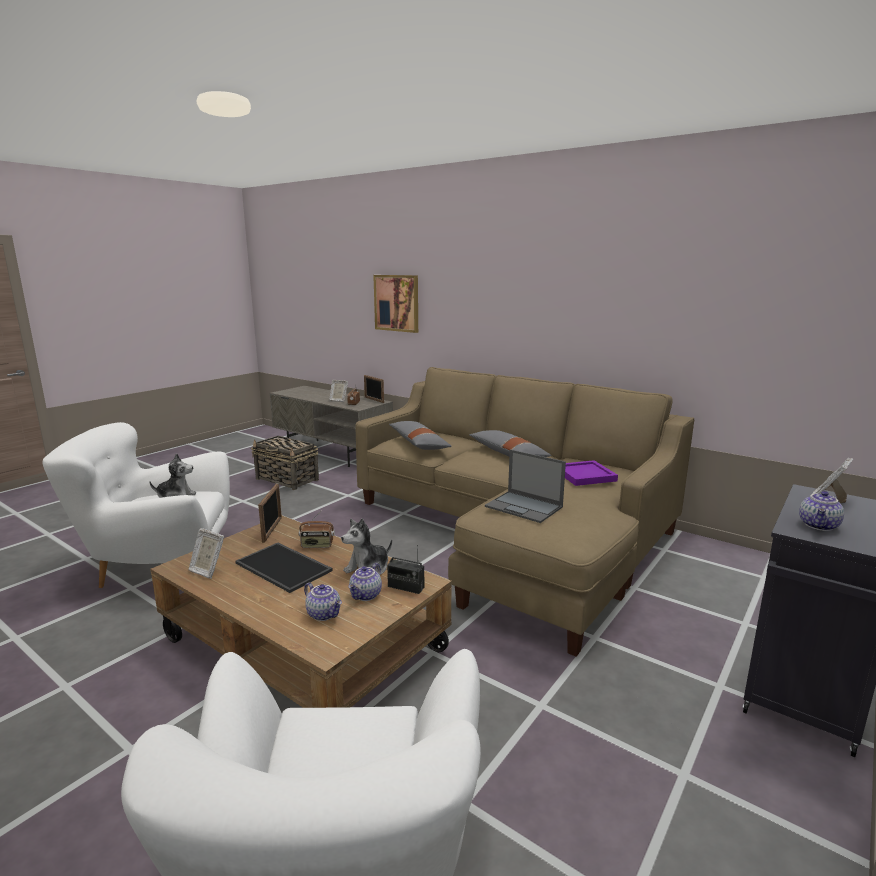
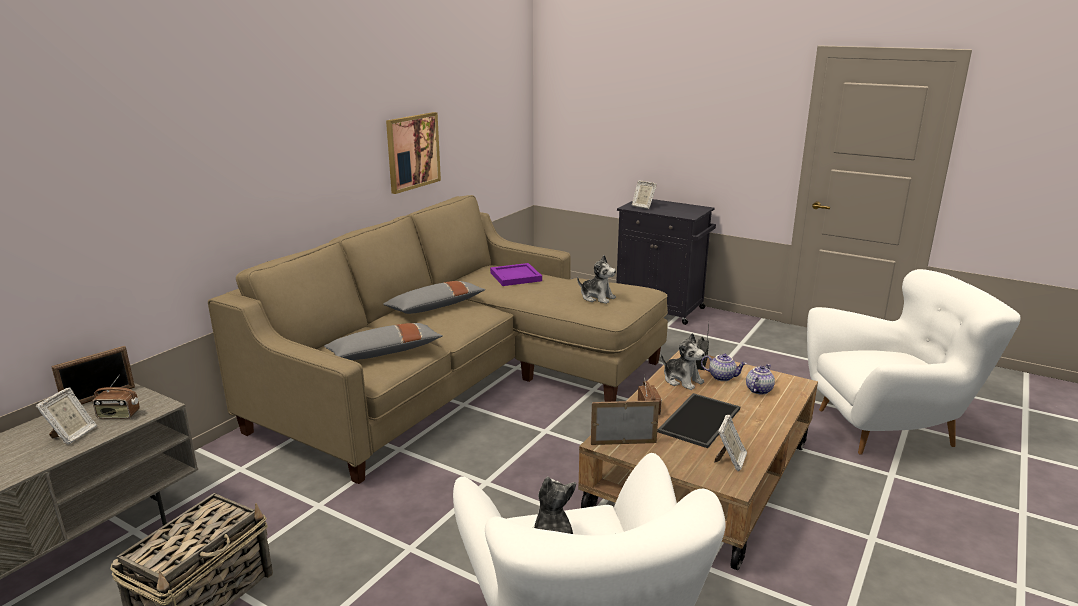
camera: 95 degrees left, 5 degrees up
(397, 303) = (93, 197): picture -> picture (412, 151)
(524, 507) = (597, 297): laptop -> plush toy
(819, 526) = (680, 212): teapot -> none

